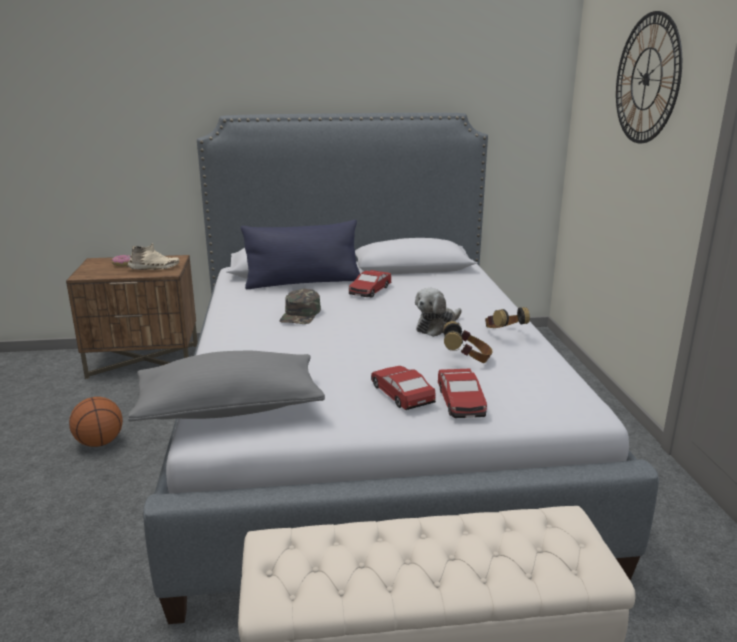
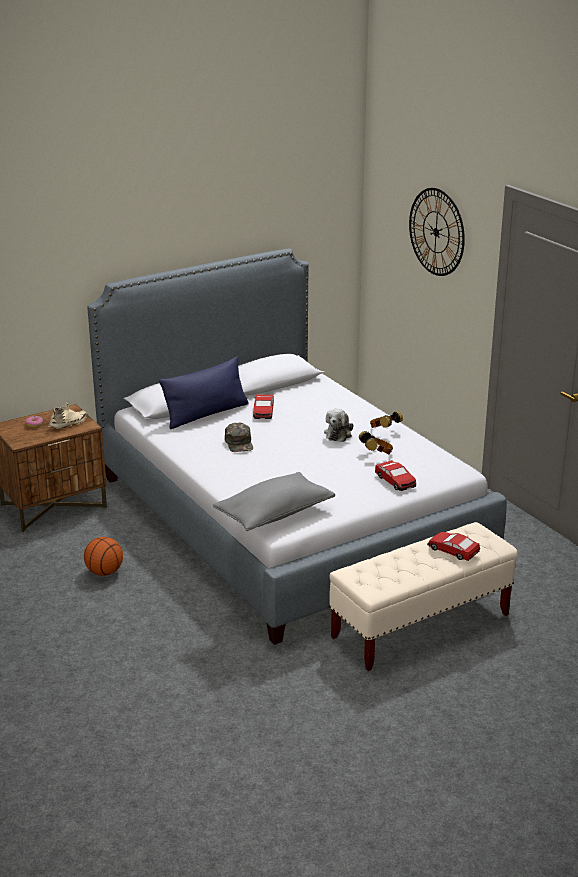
camera: 25 degrees left, 5 degrees up
(401, 394) = (359, 484): toy car -> toy car (452, 550)

